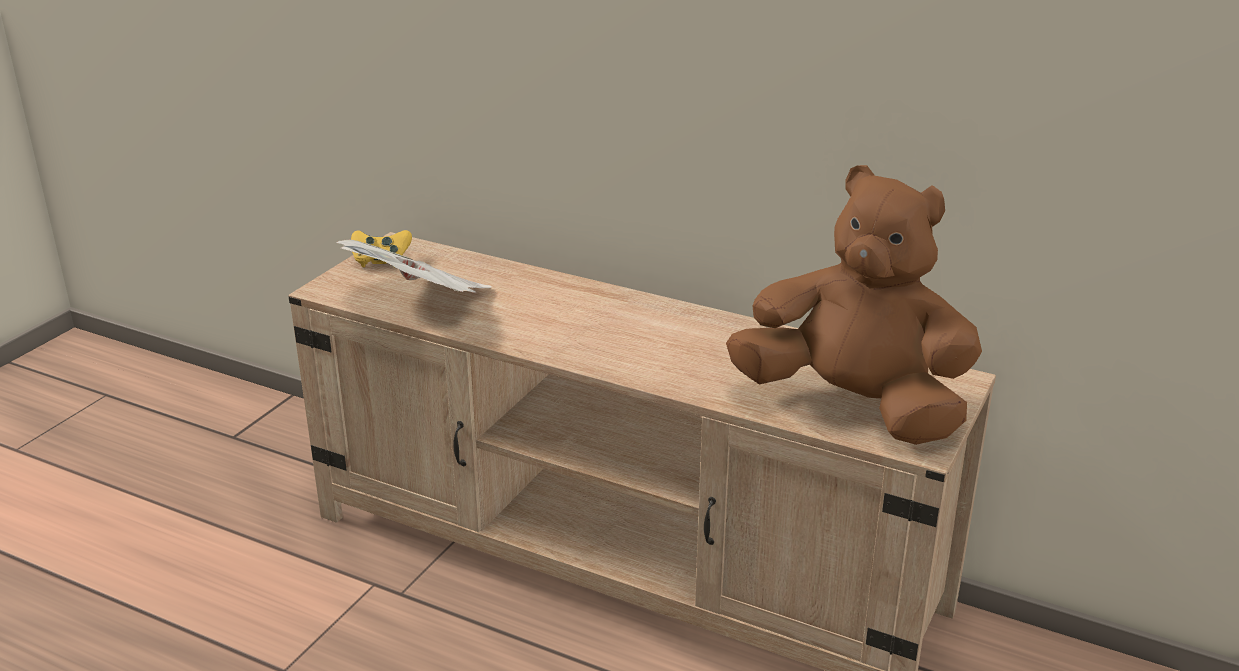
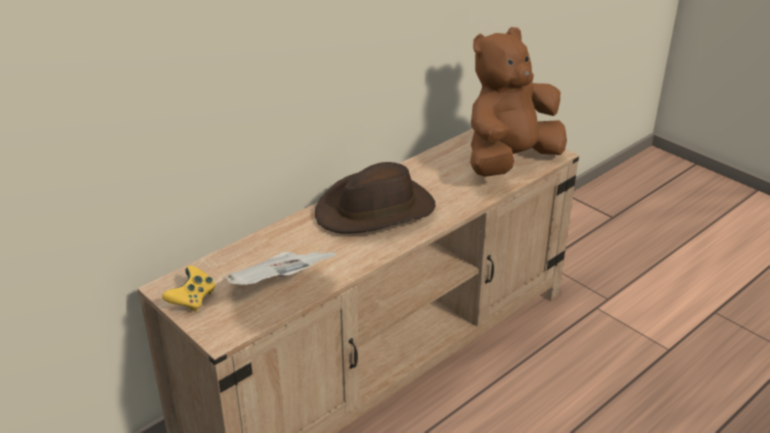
camera: 70 degrees left, 5 degrees up
(626, 325) = (376, 210): none -> brown hat

